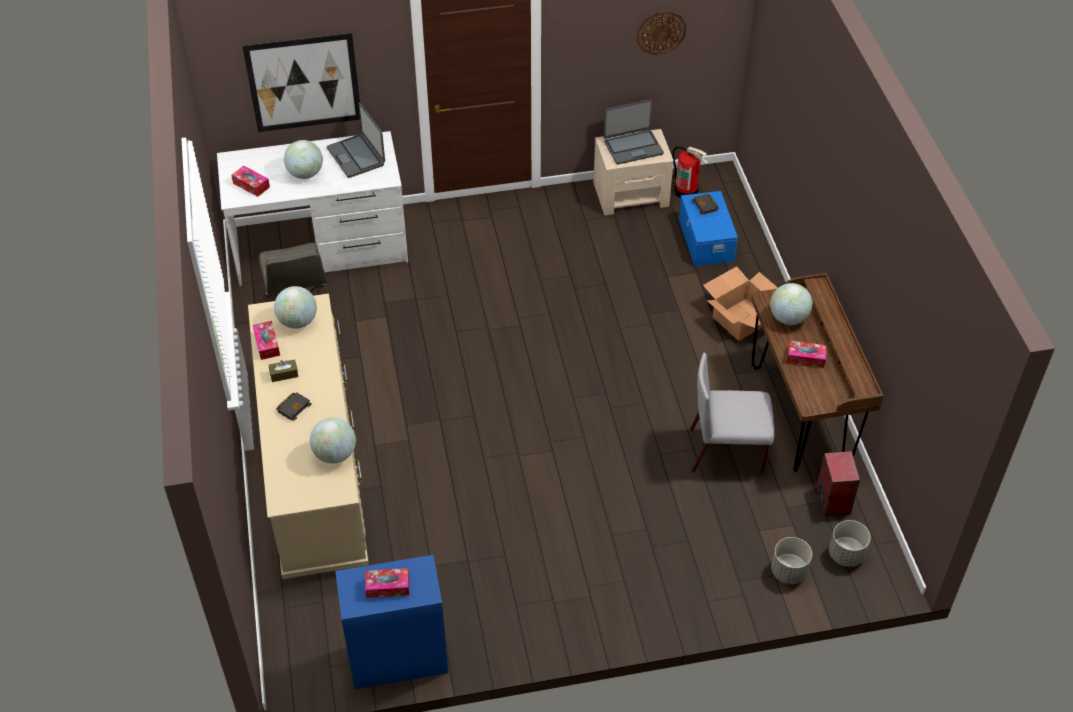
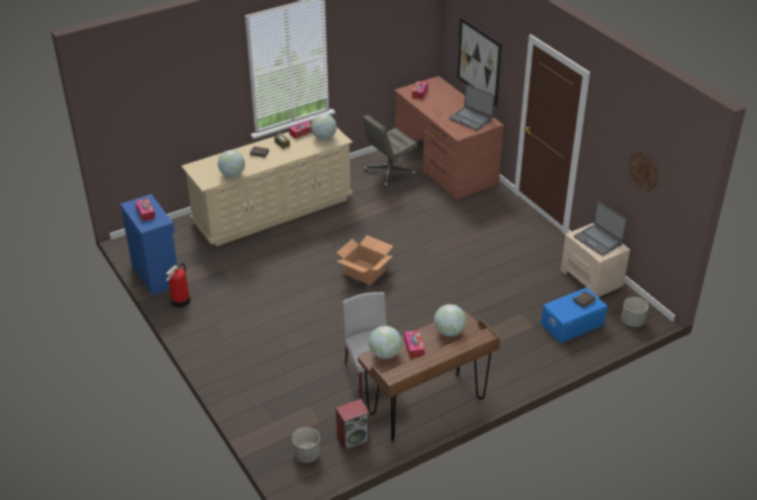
camera: 70 degrees right, 10 degrees down
(305, 174) = (442, 107): globe -> globe (385, 354)
(321, 247) = (445, 165): white desk -> brown desk
(356, 156) = (471, 119): laptop -> laptop turned 90 degrees counterclockwise
(686, 191) = (617, 304): fire extinguisher -> fire extinguisher (181, 301)
(741, 319) = (503, 359): cardboard box -> cardboard box (365, 271)
(789, 571) = (280, 427): grey planter -> grey planter (632, 322)

